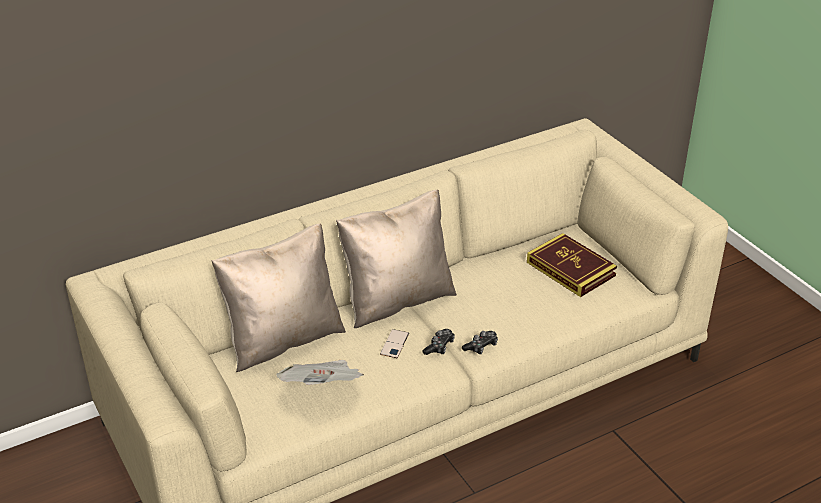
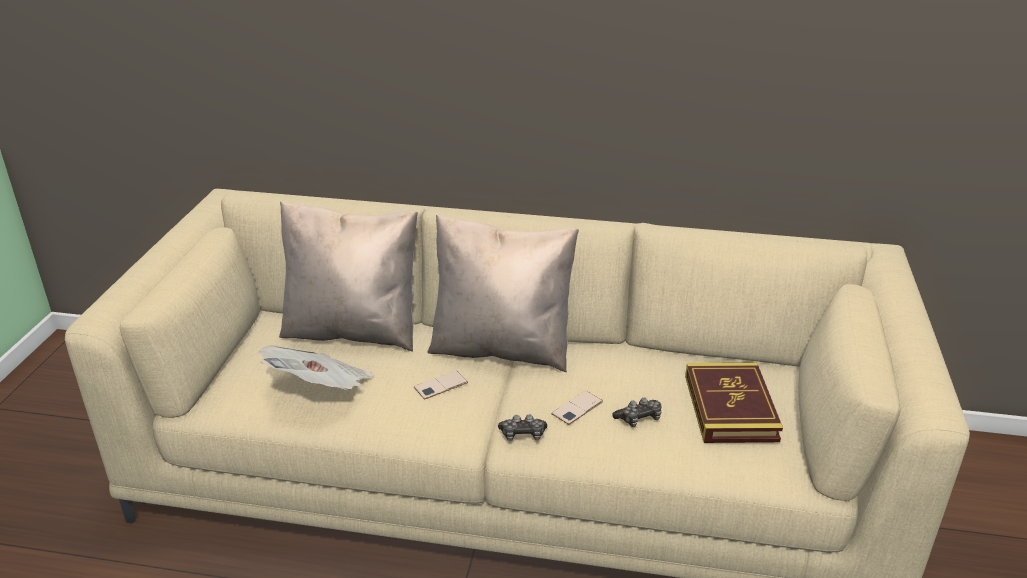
camera: 40 degrees right, 5 degrees down
(439, 346) = (481, 411): game controller -> game controller (639, 418)
(492, 314) = (577, 408): none -> phone

